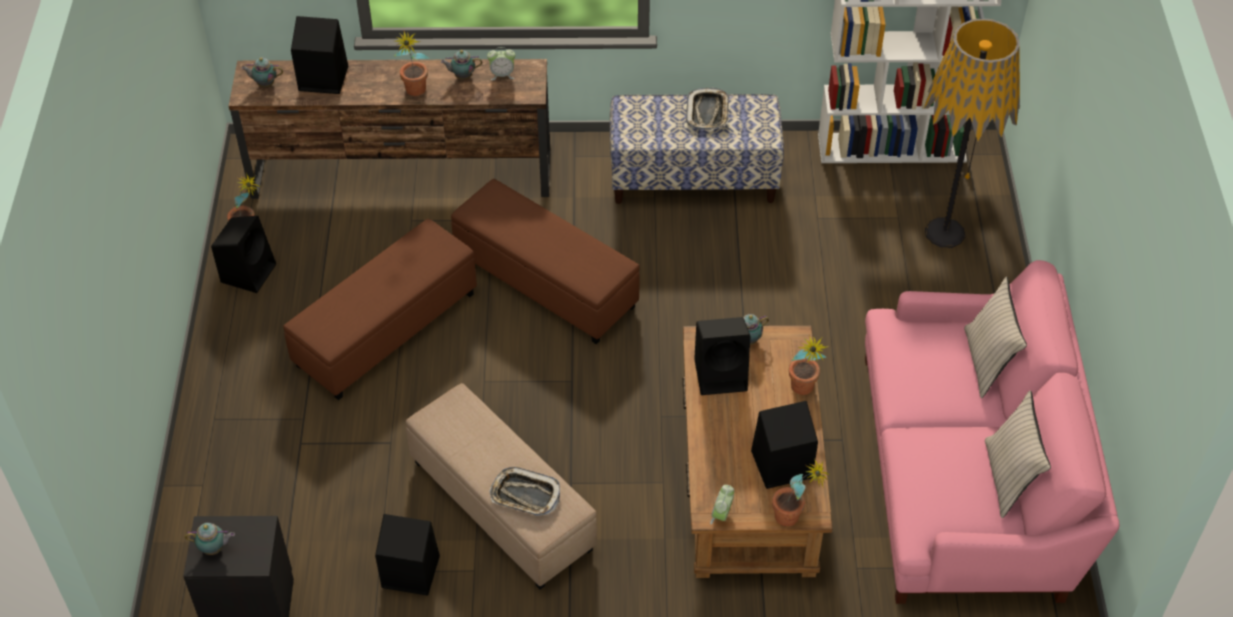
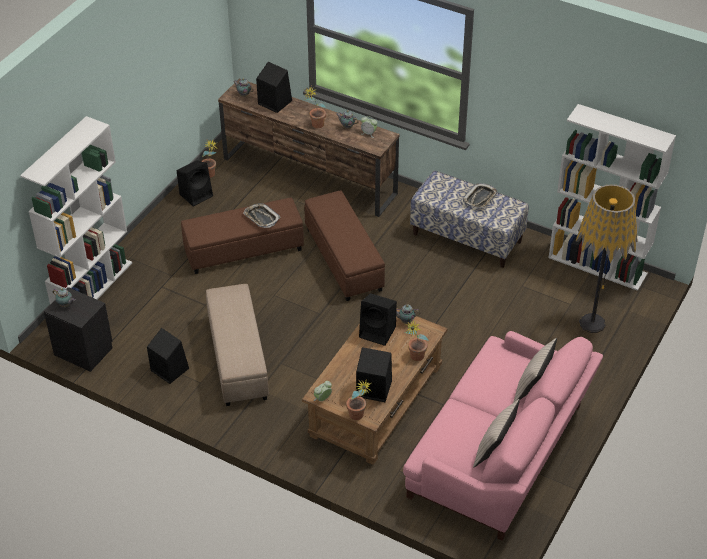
camera: 30 degrees right, 5 degrees down
(188, 493) = (92, 287): none -> white bookcase
(525, 495) = (236, 349): tray -> tray (261, 218)

